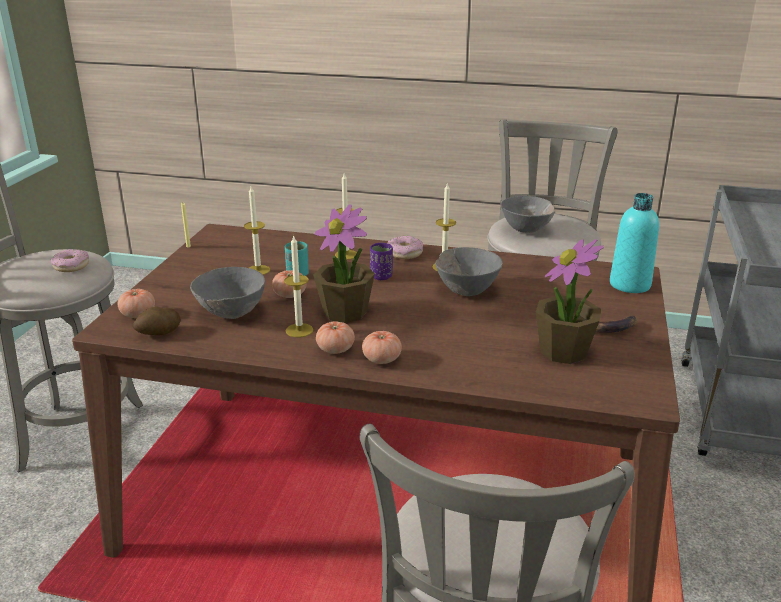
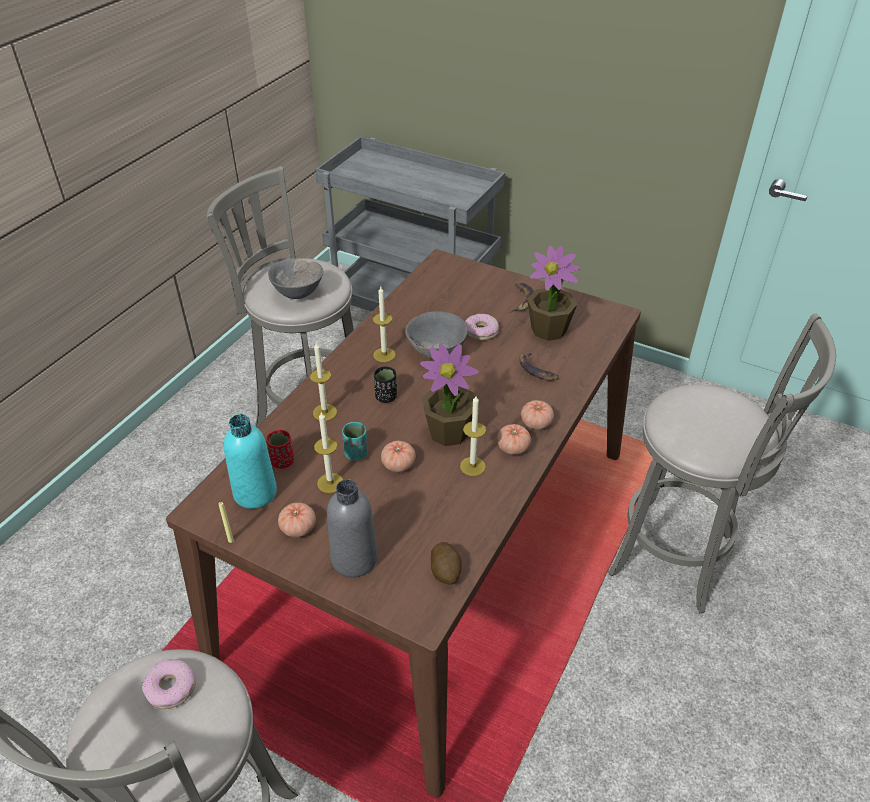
camera: 75 degrees left, 15 degrees up
(138, 314) = (396, 590): tomato -> tomato (298, 528)
(172, 292) = (354, 559): none -> grey bottle
(231, 314) = (423, 512): grey bowl -> none
(278, 249) = (282, 461): none -> red cup
(381, 276) = (386, 397): purple cup -> black cup
(405, 253) = (342, 372): donut -> donut (481, 331)
(477, 351) = (536, 370): none -> banana
(630, 285) = (459, 270): turquoise bottle -> turquoise bottle (255, 493)

